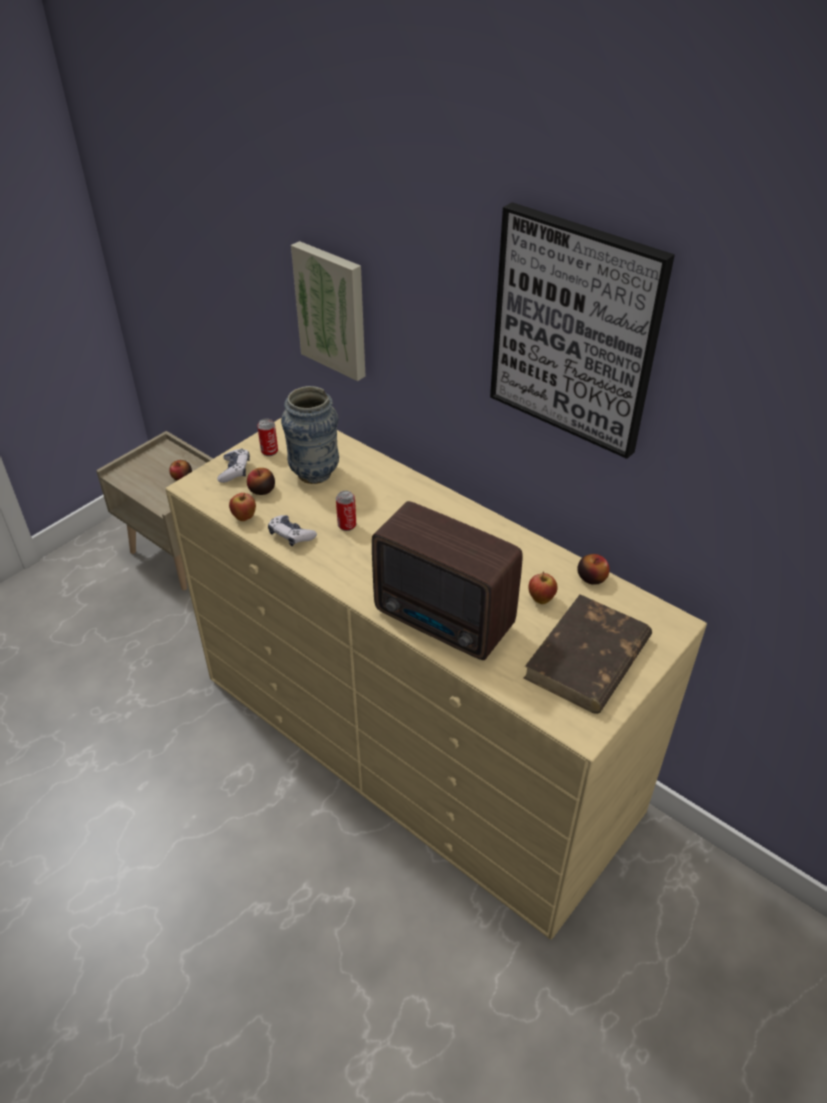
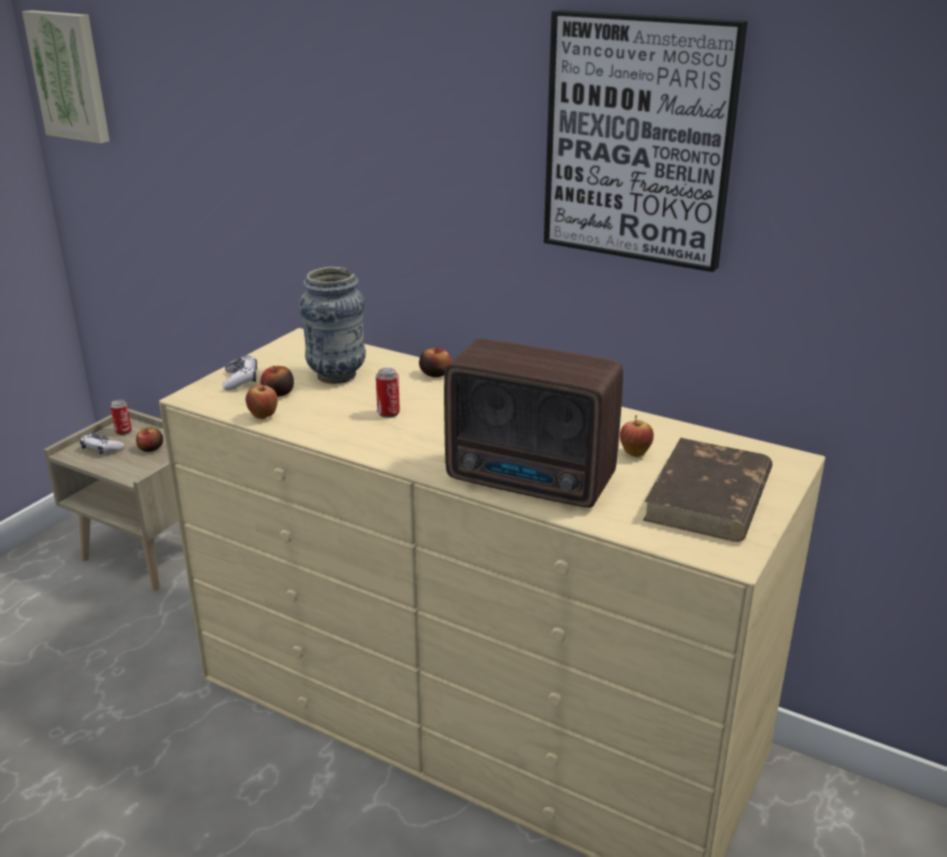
camera: 10 degrees left, 15 degrees down
(269, 451) = (278, 362): can -> can (123, 431)
(291, 535) = (324, 426): game controller -> game controller (101, 449)
(333, 310) = (345, 193): picture -> picture (71, 76)
(591, 577) = (683, 431): apple -> apple (435, 373)

